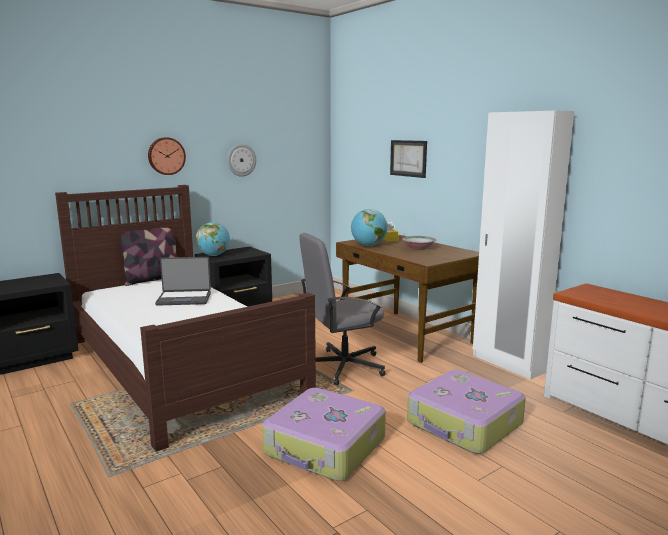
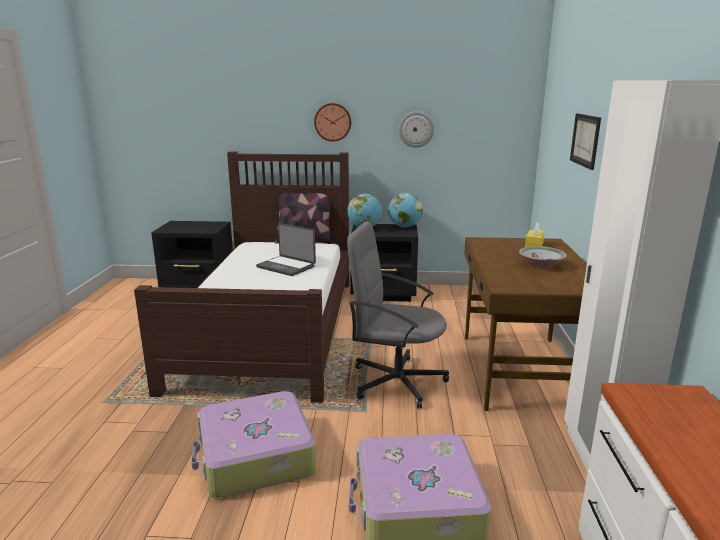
camera: 40 degrees right, 5 degrees up
(368, 245) = (488, 248): globe -> globe (404, 227)

